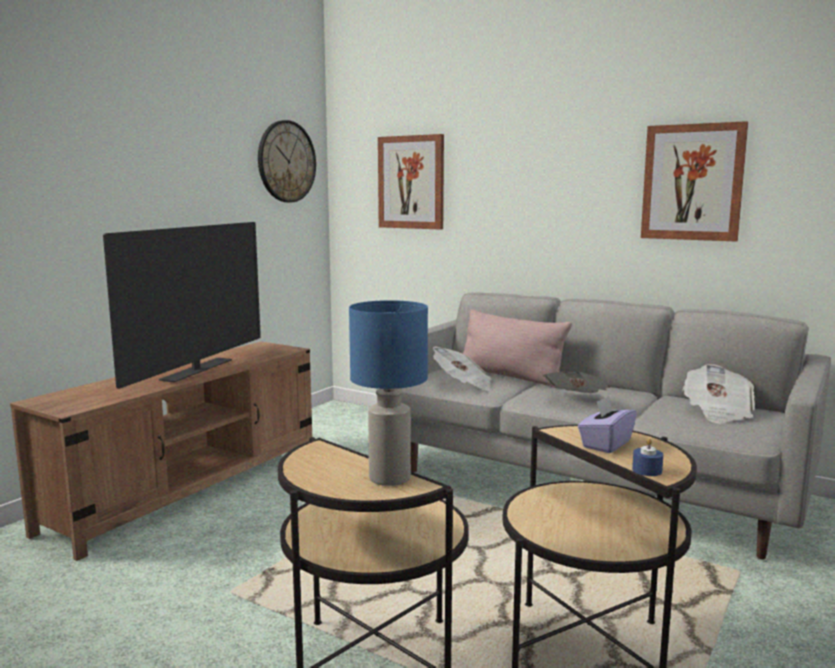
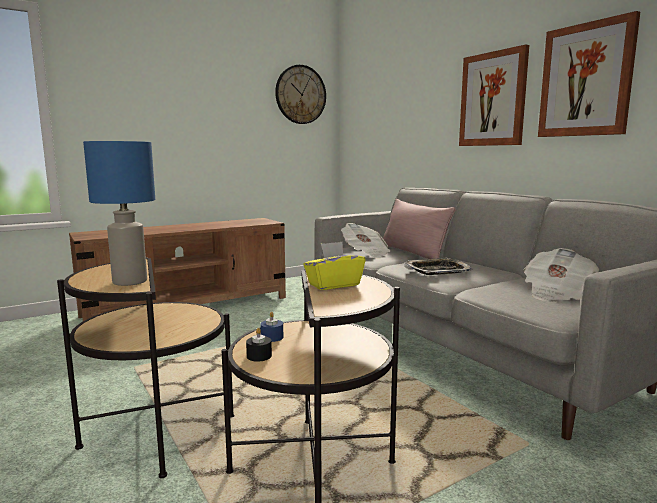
camera: 25 degrees right, 0 degrees up
(197, 370) = (193, 227): television -> none
(411, 182) = (384, 105): picture -> picture (493, 99)
(565, 538) = (259, 356): none -> black candle
(576, 400) = (437, 271): newspaper -> tray
(605, 444) = (333, 284): purple tissue box -> yellow tissue box
(647, 470) = (323, 304): blue candle -> blue candle (272, 337)

